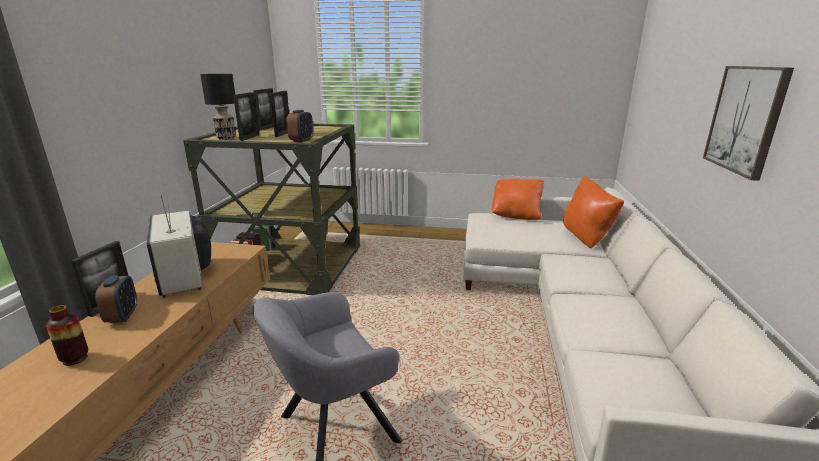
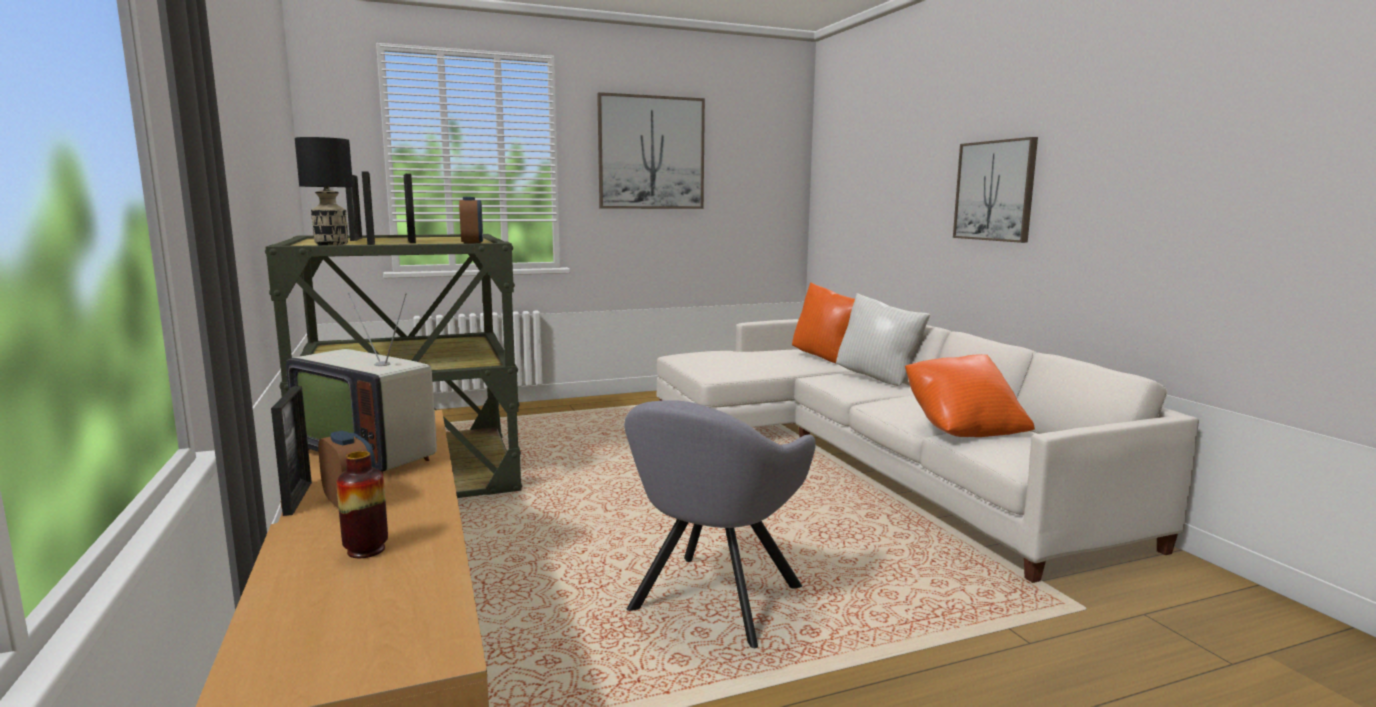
camera: 30 degrees left, 10 degrees down
(493, 61) = (651, 153): none -> picture
(516, 214) = (722, 349): orange pillow -> orange pillow (963, 429)
(603, 271) = (878, 379): none -> white pillow

